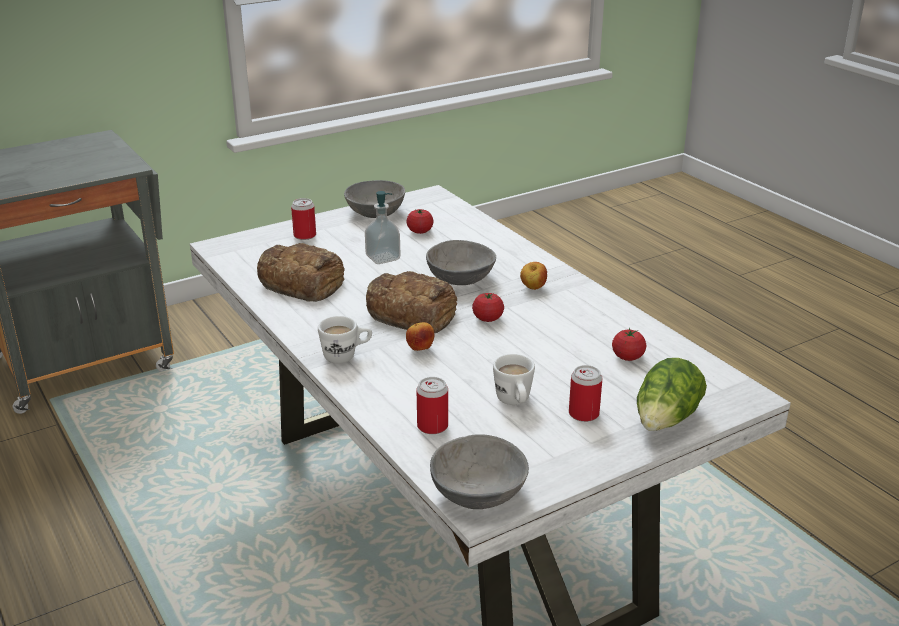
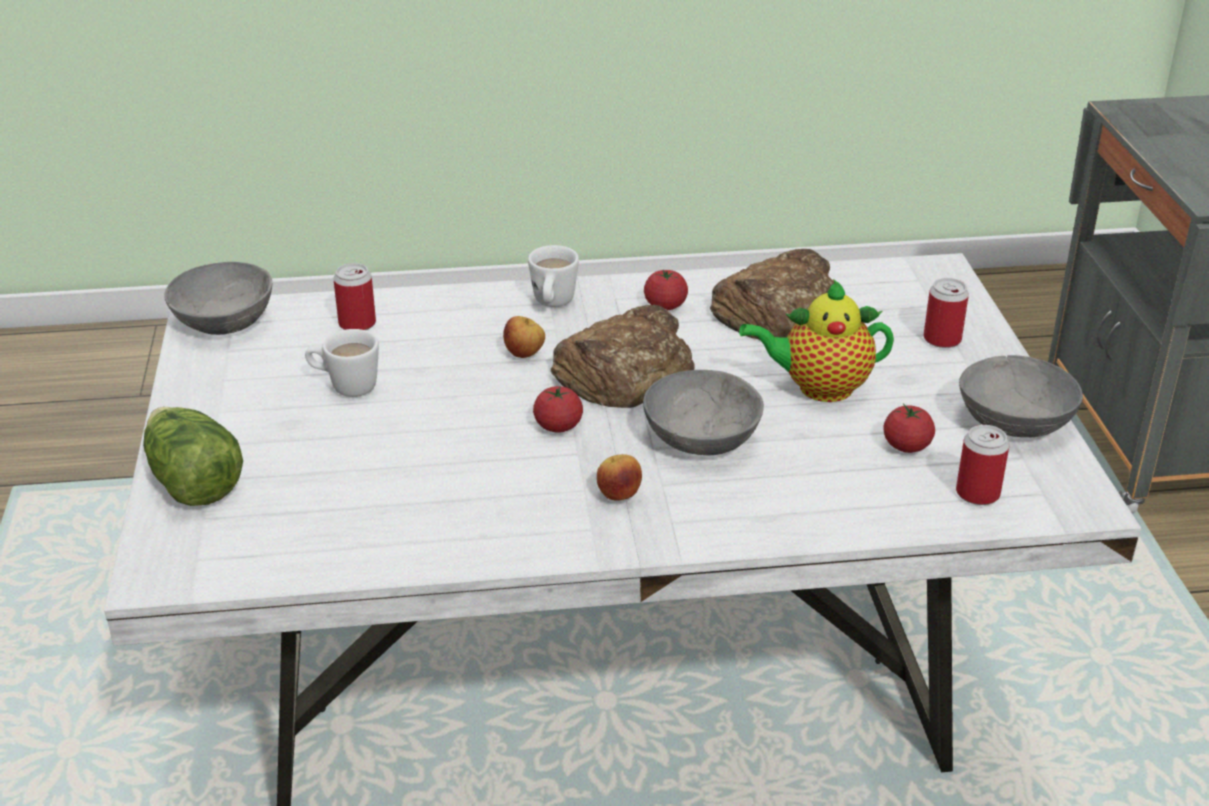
camera: 115 degrees right, 5 degrees up
(383, 258) = (819, 388): soap dispenser -> teapot
(583, 414) = (271, 425): can -> can (977, 493)
(627, 357) = (351, 510): tomato -> tomato (665, 306)

